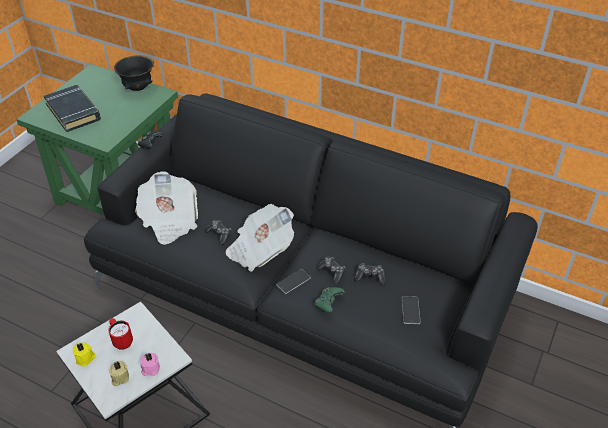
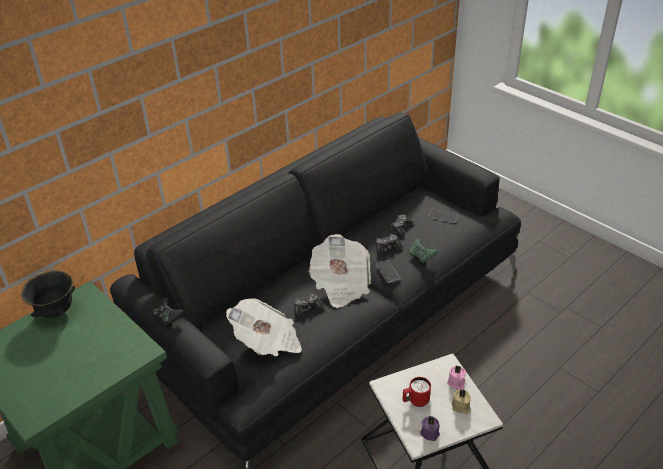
camera: 70 degrees left, 5 degrees down
(73, 112) = (58, 377): black book -> none
(85, 358) = (430, 432): yellow candle -> purple candle

